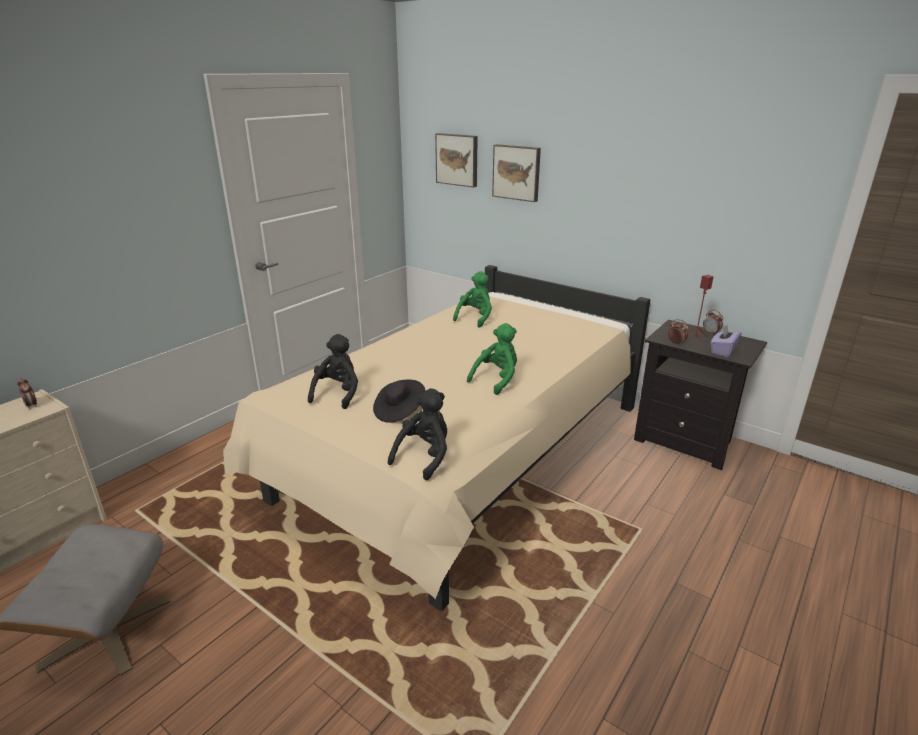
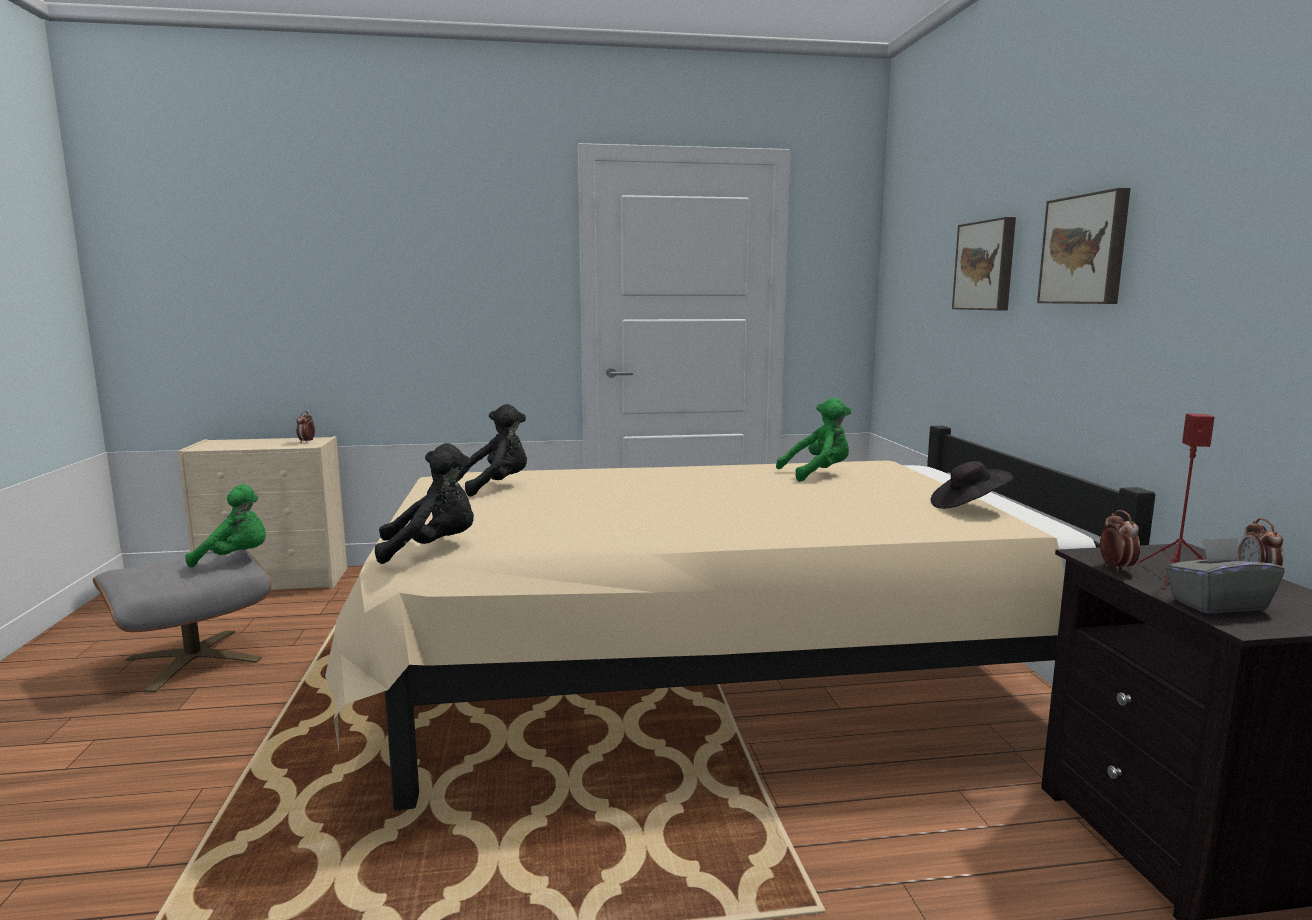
camera: 45 degrees right, 15 degrees down
(399, 411) = (507, 512): black hat -> black hat (968, 506)
(457, 159) = (927, 260): picture -> picture (1086, 250)
(497, 379) = (684, 521): green plush toy -> green plush toy (236, 558)
(723, 351) = (1217, 604): purple tissue box -> grey tissue box

